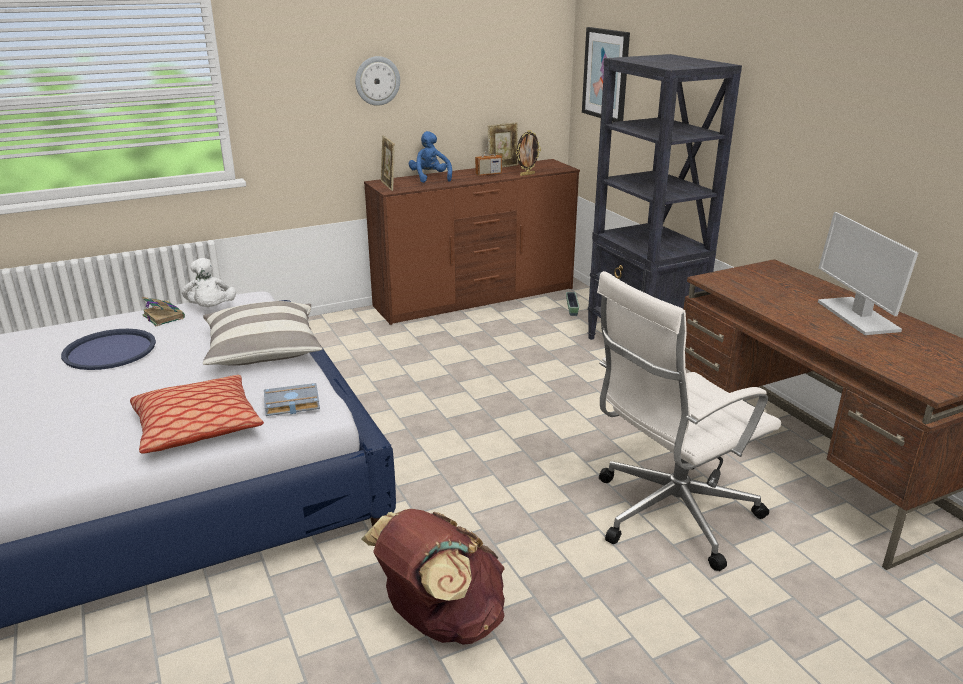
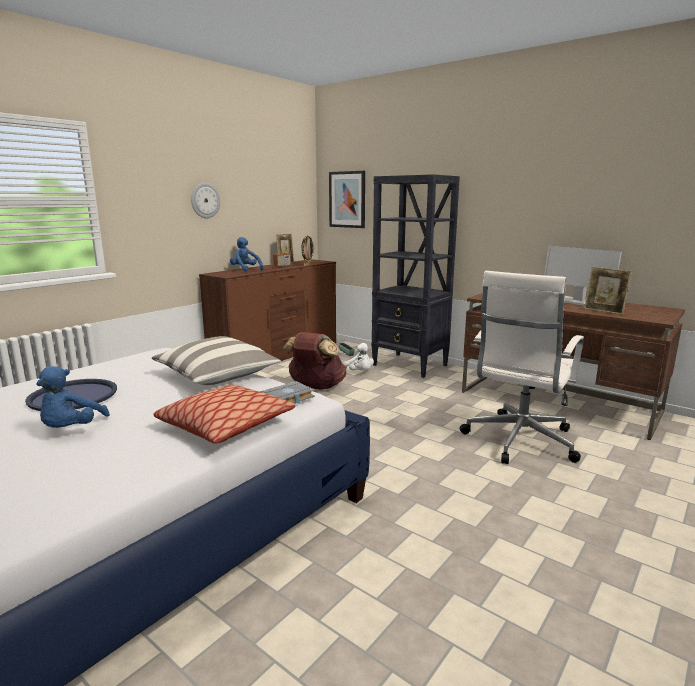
camera: 25 degrees left, 10 degrees down
(70, 396) = (71, 429): none -> blue plush toy
(163, 316) = (97, 370): book -> none
(211, 309) = (136, 361): white plush toy -> white plush toy (359, 372)
(388, 185) = (222, 274): picture frame -> picture frame (604, 311)
(440, 620) = (453, 539): brown backpack -> brown backpack (316, 387)

